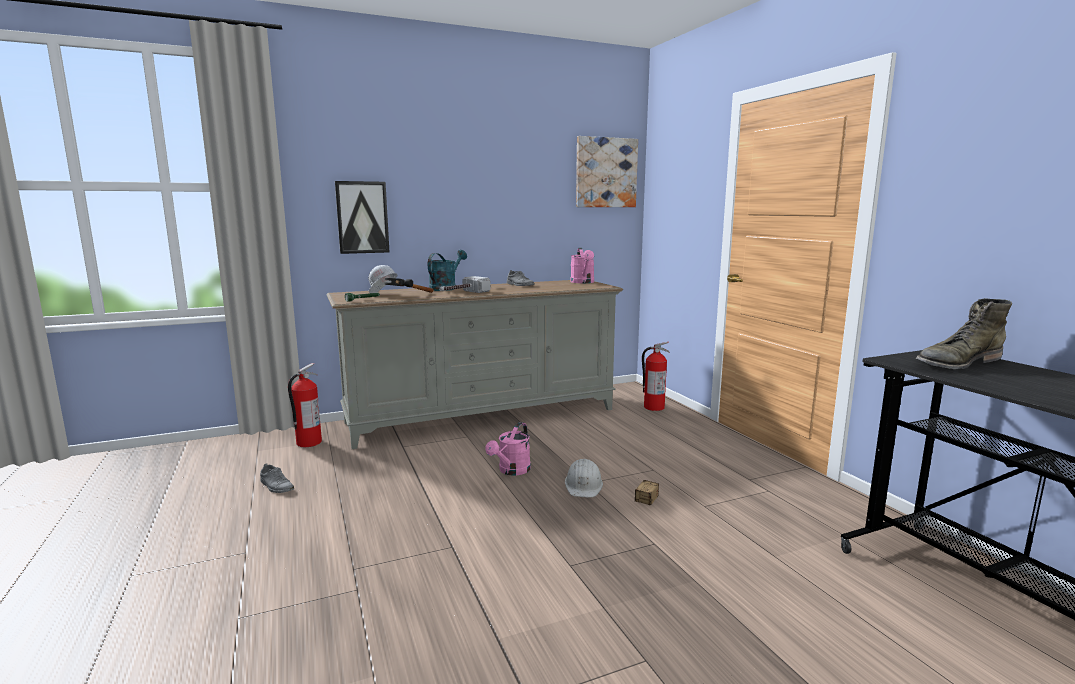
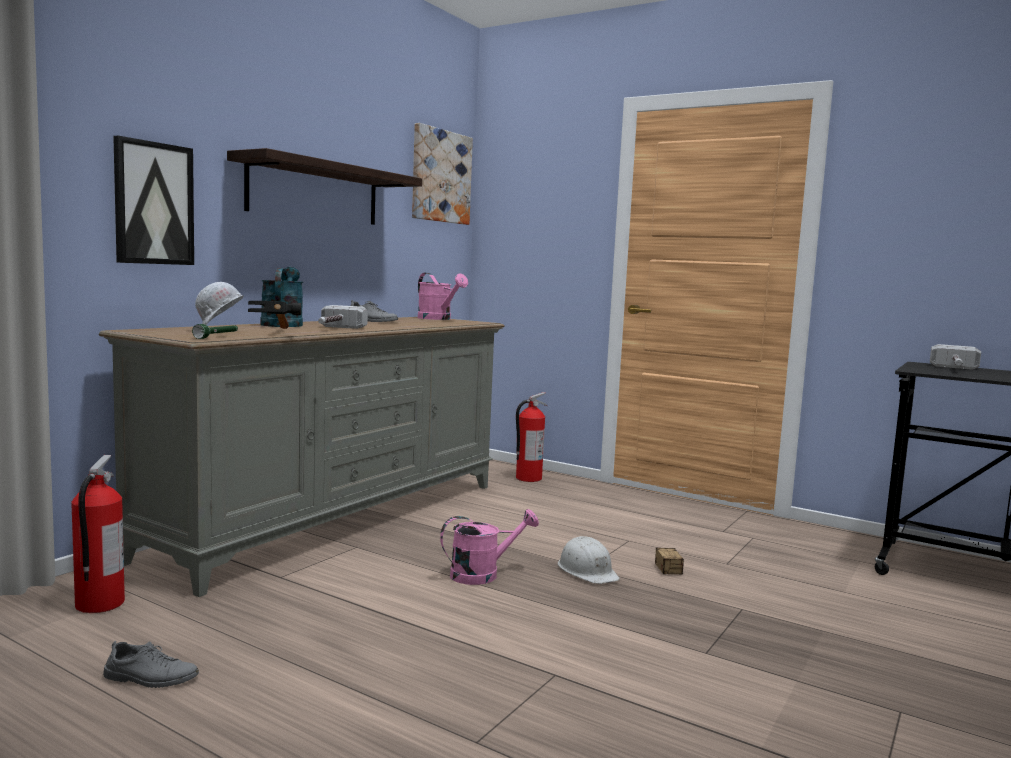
camera: 35 degrees left, 5 degrees down
(484, 198) = (315, 192): none -> shelf
(511, 471) = (482, 574): pink watering can -> pink watering can turned 105 degrees counterclockwise
(957, 362) = (954, 369): green boot -> hammer

